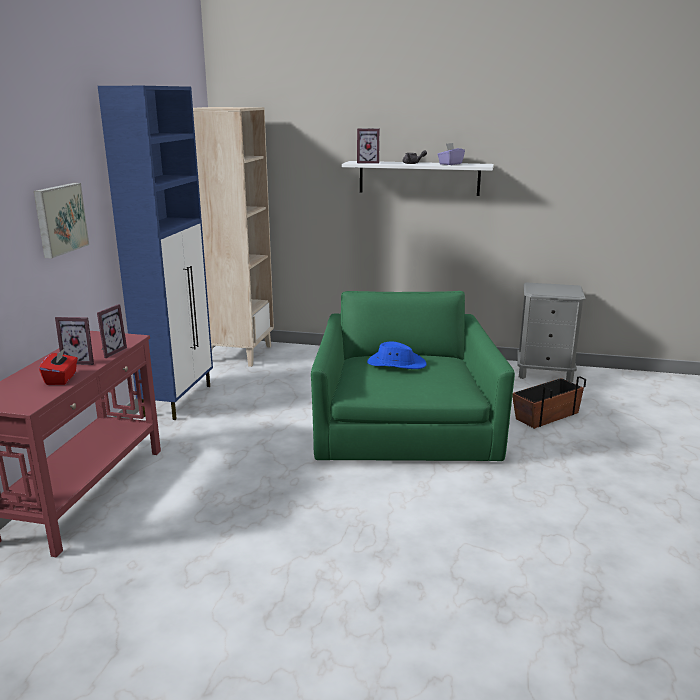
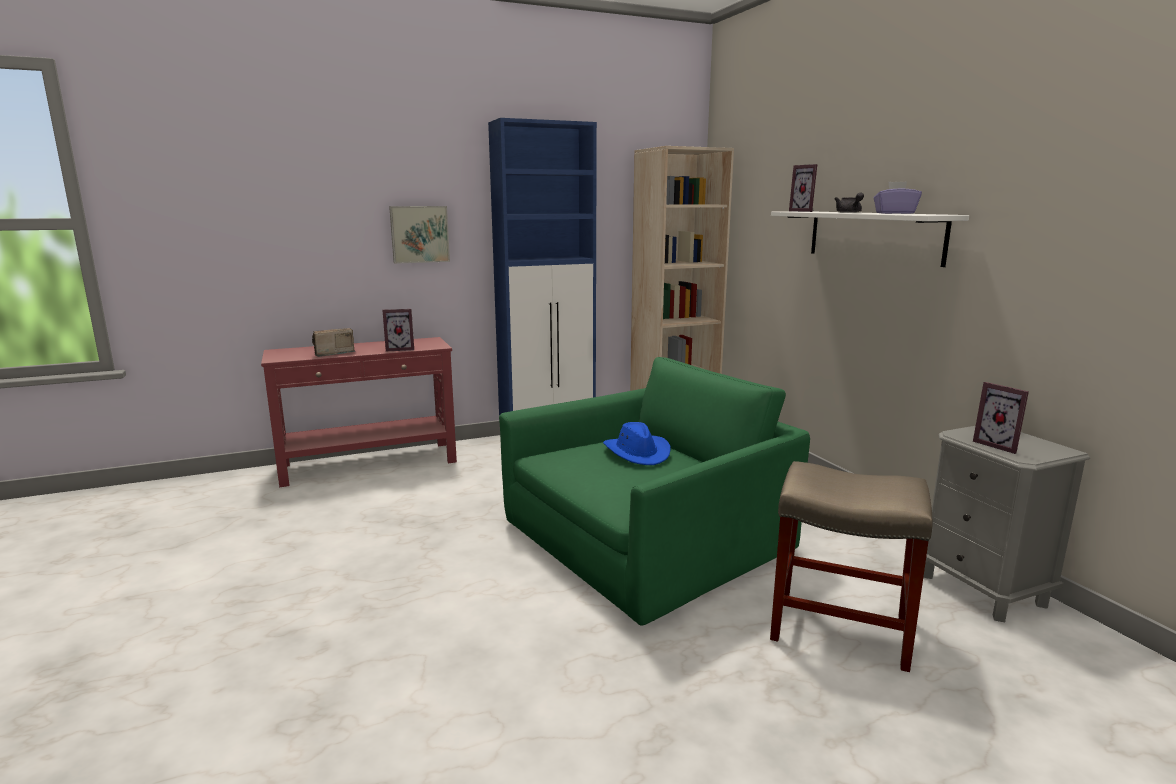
camera: 55 degrees right, 5 degrees down
(61, 379) = (332, 353): red tissue box -> radio
(81, 361) = (373, 349): picture frame -> picture frame (999, 445)
(546, 415) = (837, 628): planter -> beige stool

